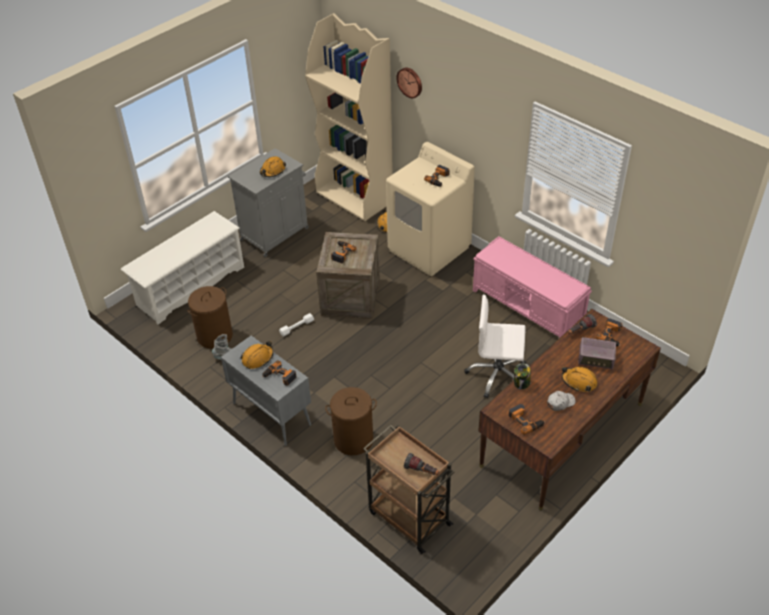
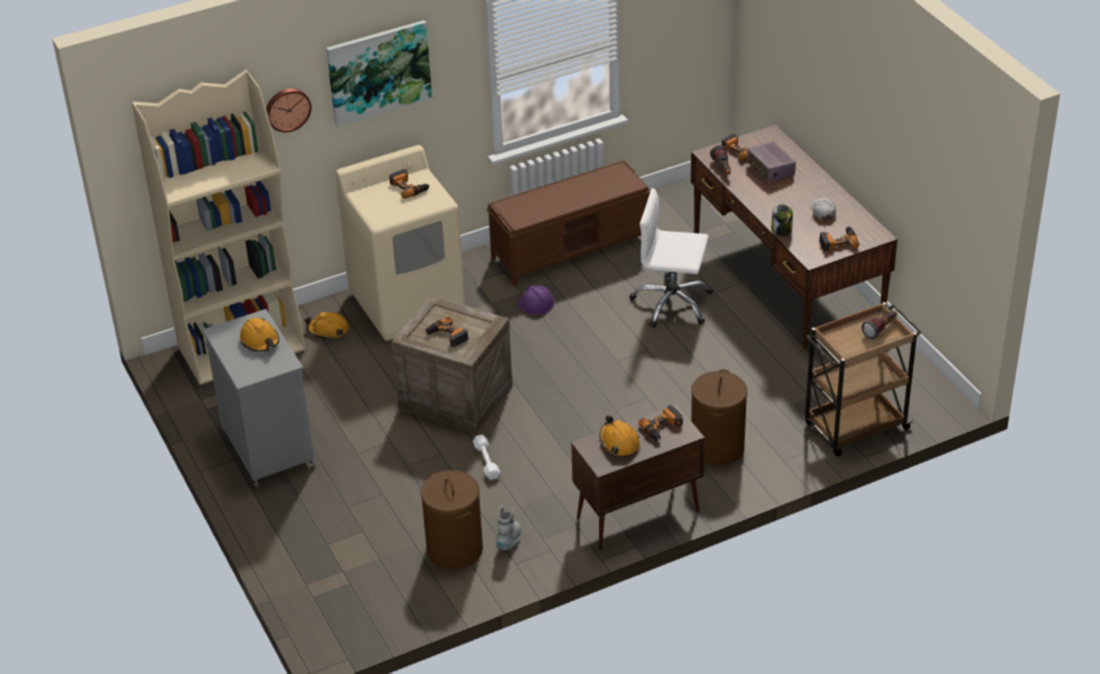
camera: 70 degrees left, 5 degrees down
(190, 286) = (327, 561): white shoe rack -> none
(271, 414) = (637, 515): grey cabinet -> brown cabinet
(460, 306) = (536, 303): none -> purple hard hat
(462, 99) = (378, 72): none -> picture
(497, 375) = (672, 304): white office chair -> white office chair turned 75 degrees clockwise
(528, 307) = (571, 248): pink bench -> brown bench
(579, 382) = (798, 191): orange hard hat -> none
(596, 359) = (770, 170): radio -> radio turned 120 degrees clockwise

